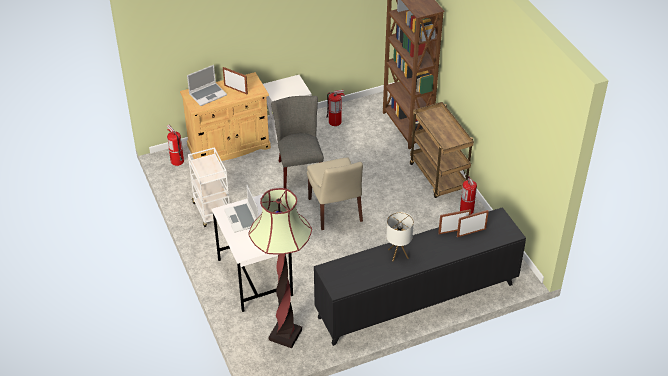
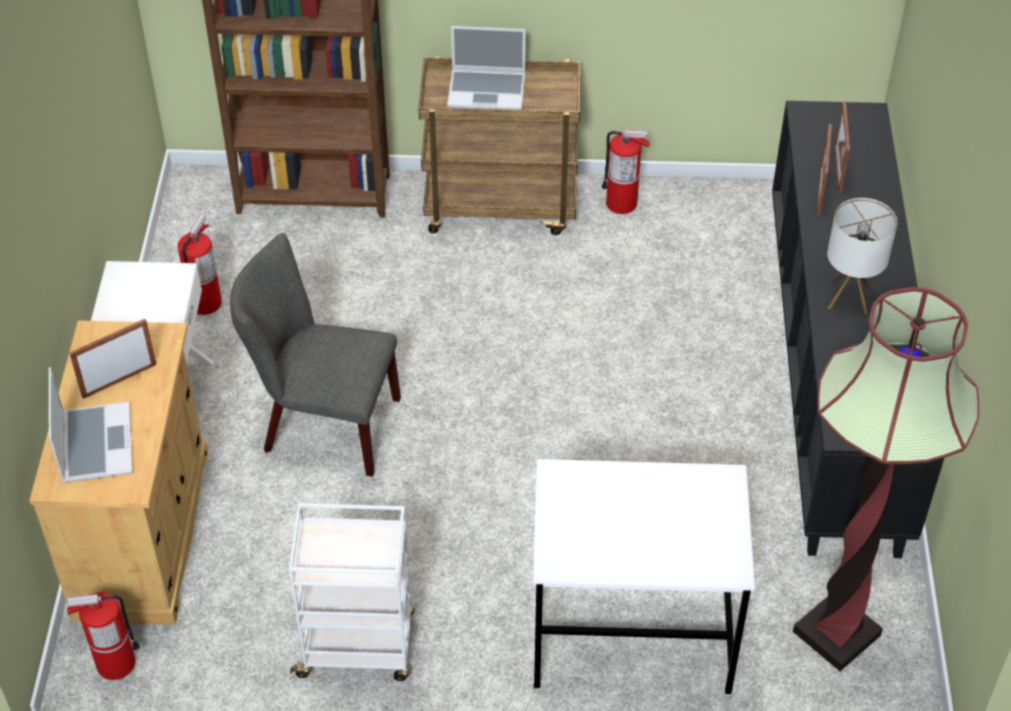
camera: 65 degrees left, 5 degrees up
(242, 218) = (604, 529): laptop -> laptop (488, 91)
(335, 211) = (501, 407): beige chair -> none

